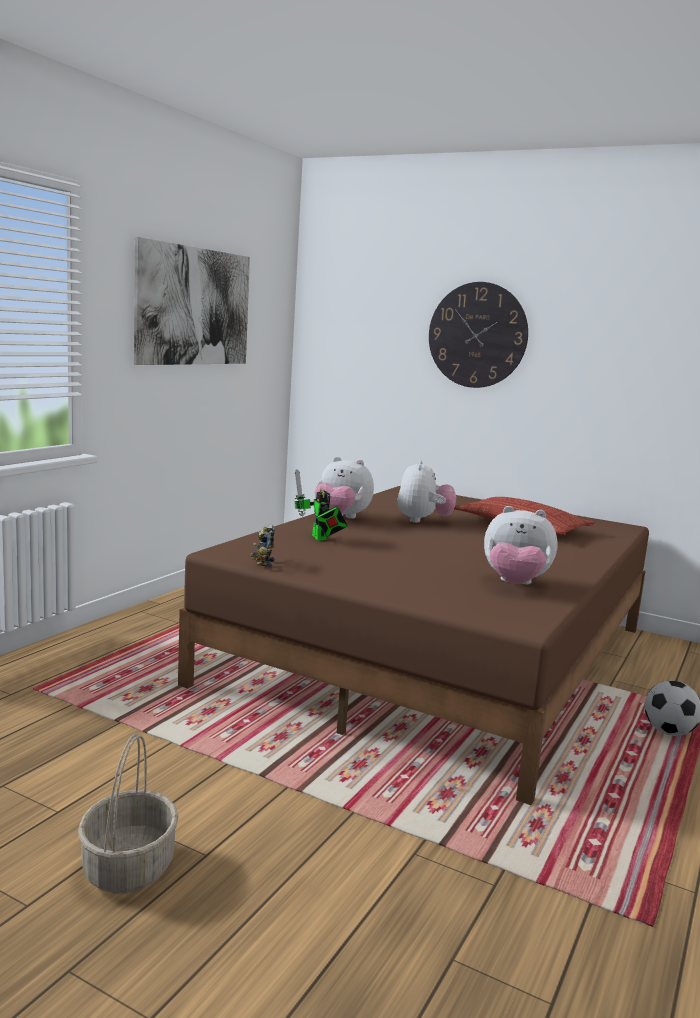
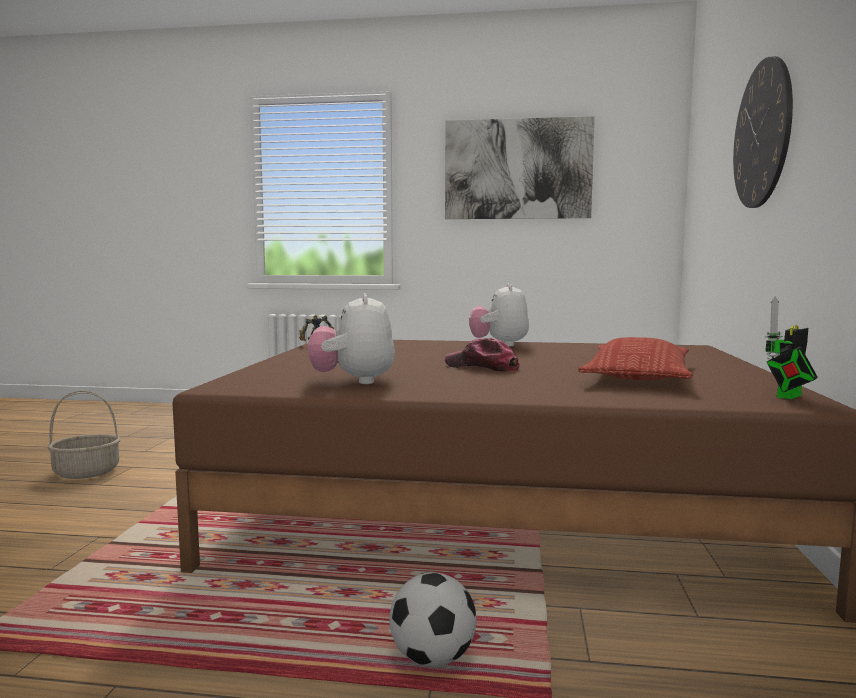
camera: 70 degrees right, 5 degrees down
(320, 538) = (413, 346): toy robot -> toy robot (787, 397)
(423, 520) = (556, 356): plush toy -> none
(467, 545) = (482, 367): none -> cap

